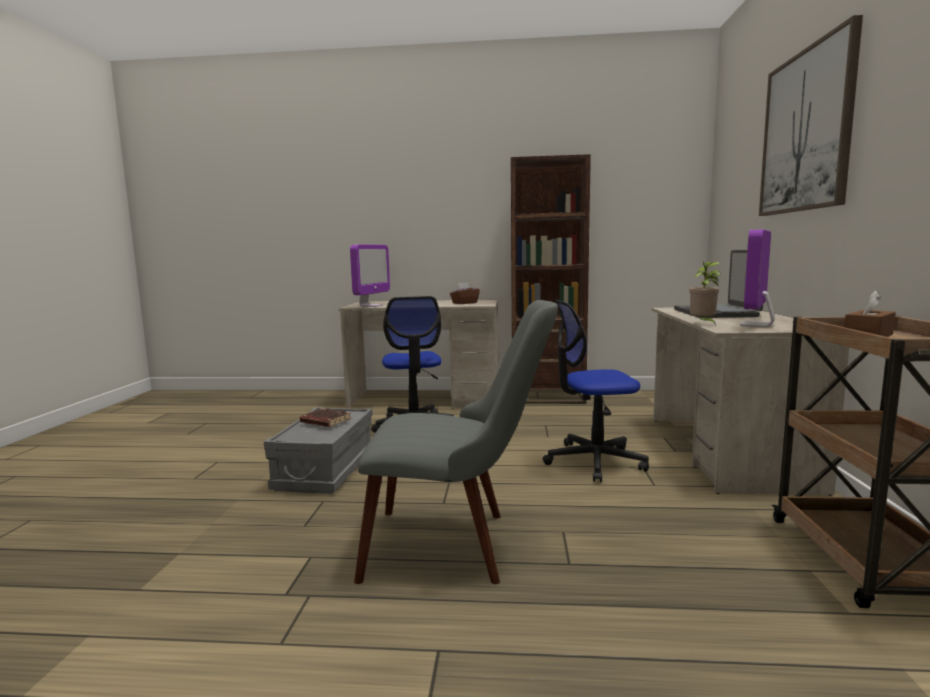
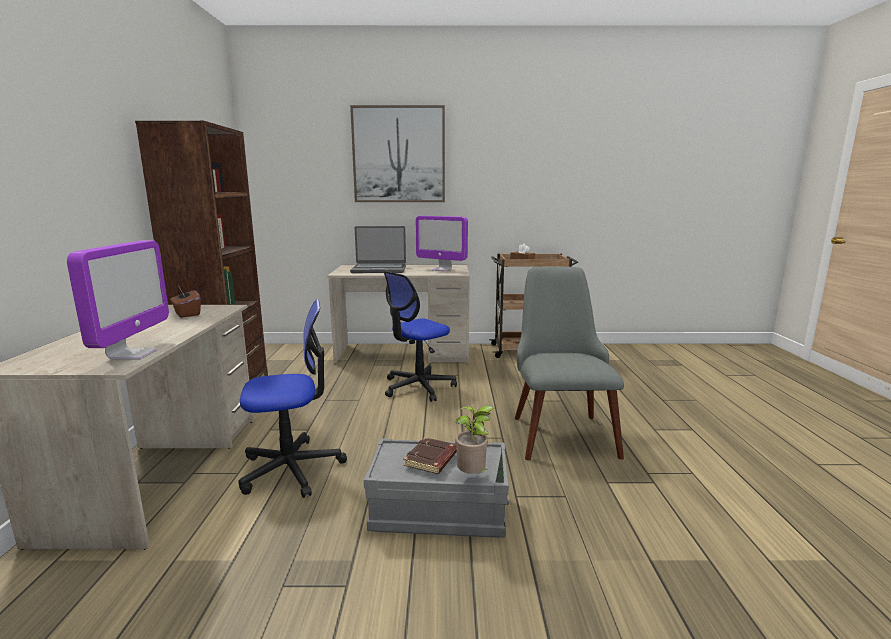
camera: 95 degrees left, 5 degrees up
(371, 306) = (132, 355): monitor -> monitor turned 75 degrees clockwise
(594, 461) = (418, 387): office chair -> office chair turned 60 degrees clockwise
(703, 324) = (435, 274): potted plant -> potted plant (473, 476)

